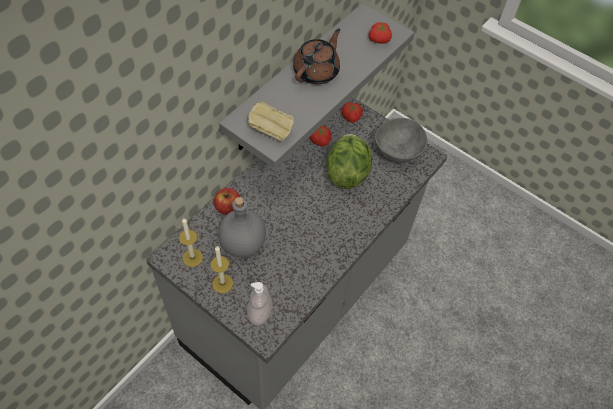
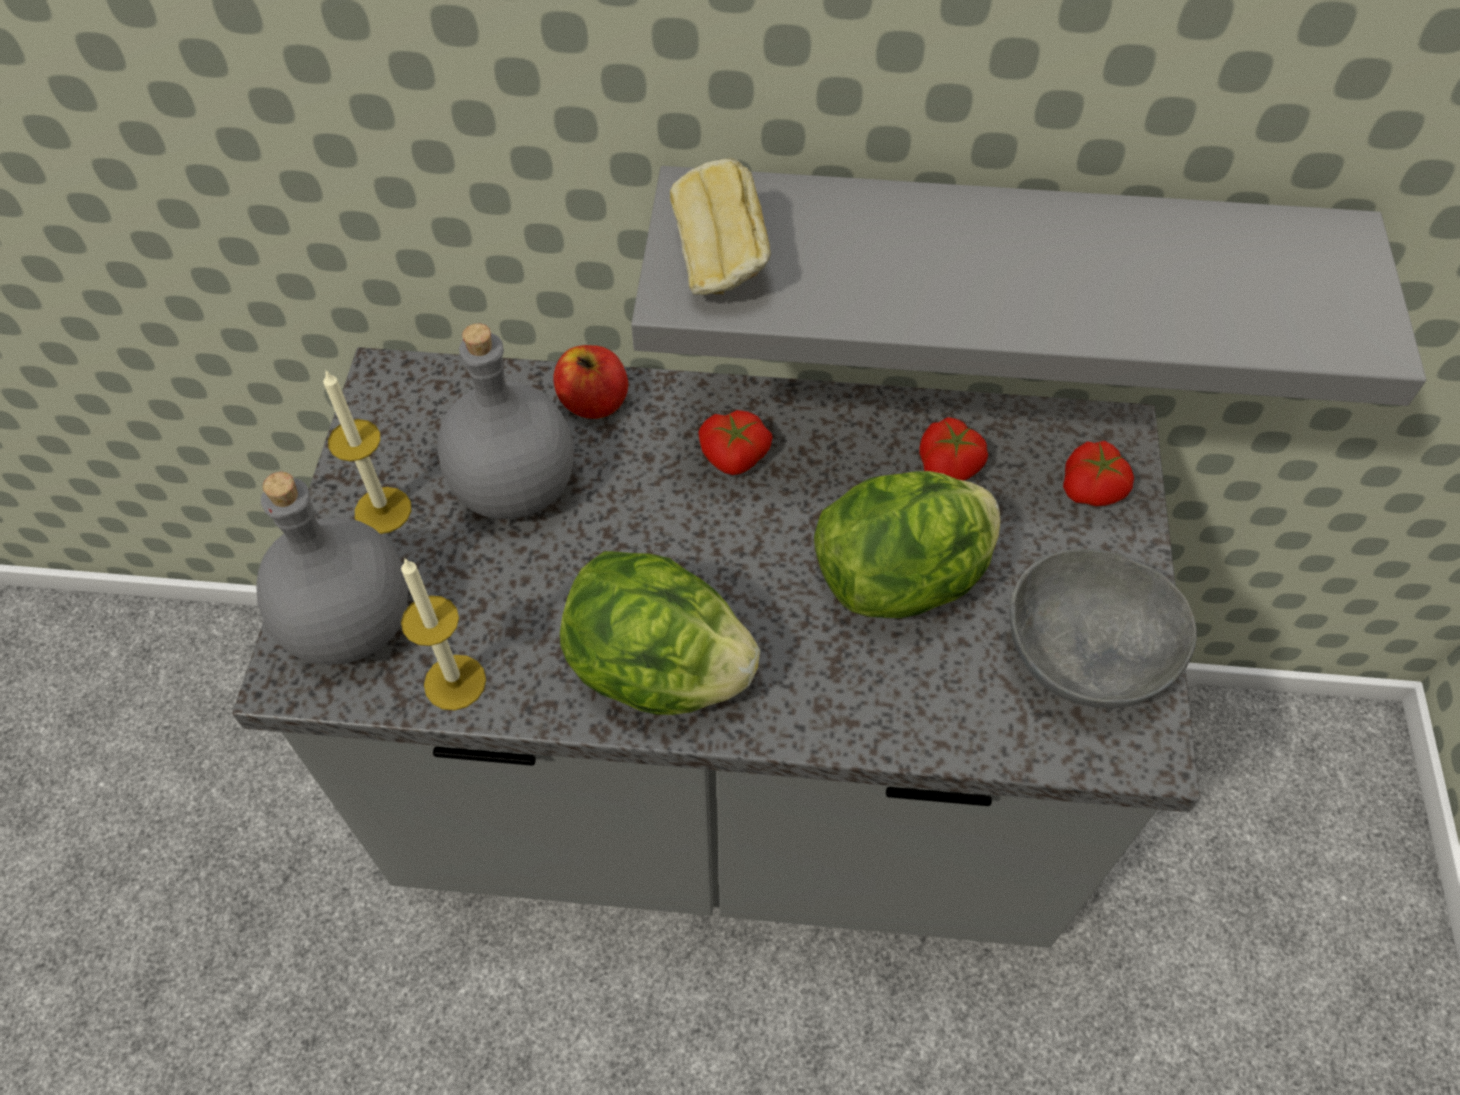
camera: 60 degrees right, 0 degrees up
(192, 257) = (414, 419): candle -> candle (455, 682)
(260, 313) = (350, 626): soap dispenser -> grey bottle
(317, 71) = (1014, 248): brown teapot -> none
(333, 243) = (659, 670): none -> lettuce
(379, 39) = (1290, 316): tomato -> tomato (734, 457)

